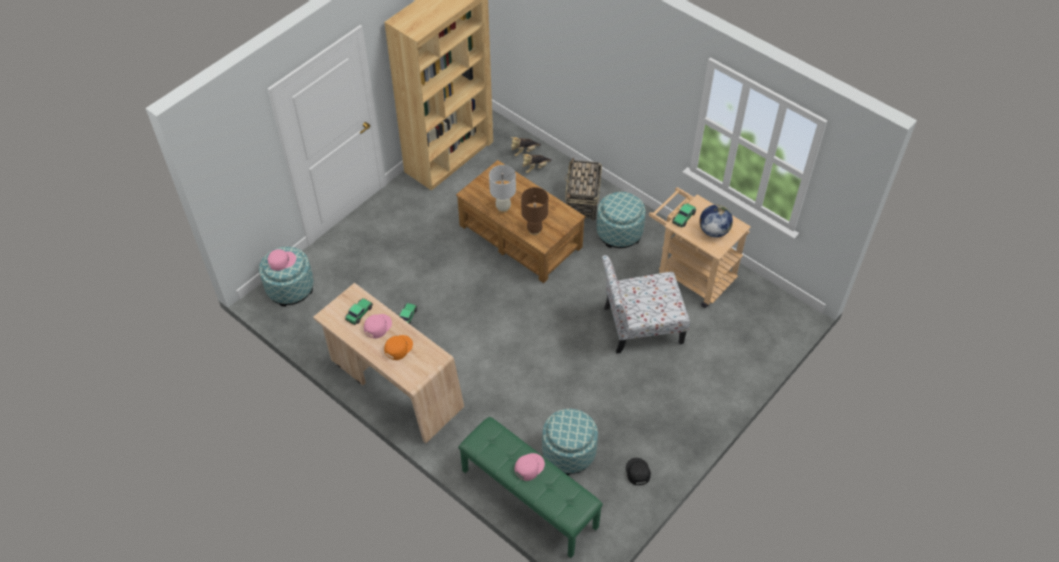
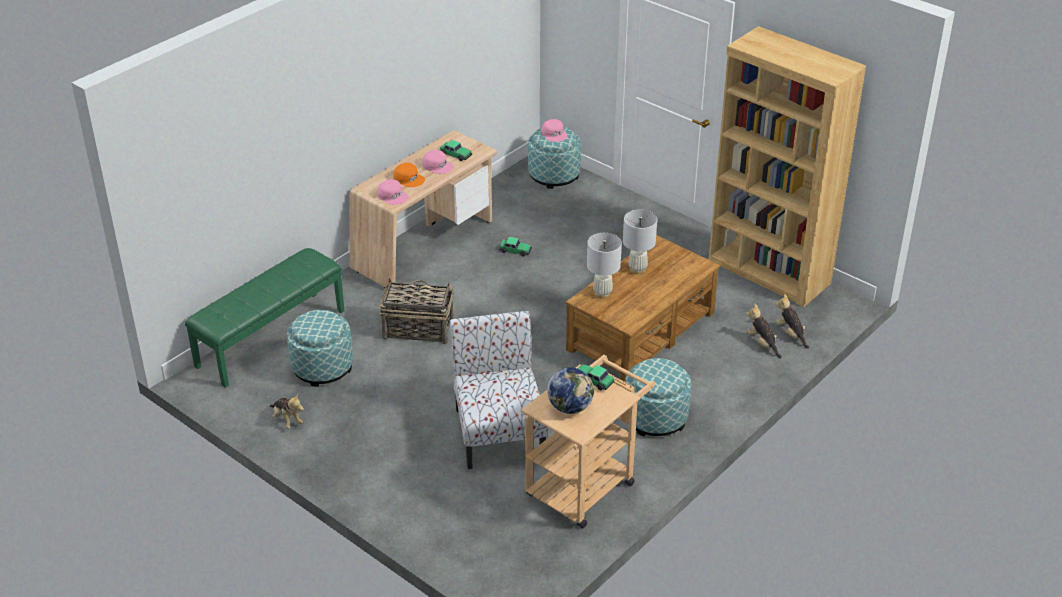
camera: 90 degrees right, 15 degrees down
(529, 467) = (269, 288): pink cap -> pink cap (393, 196)
(534, 230) = (602, 293): brown table lamp -> white table lamp
(582, 201) = (708, 385): basket -> basket (417, 329)
(637, 472) = (287, 420): black cap -> plush toy

